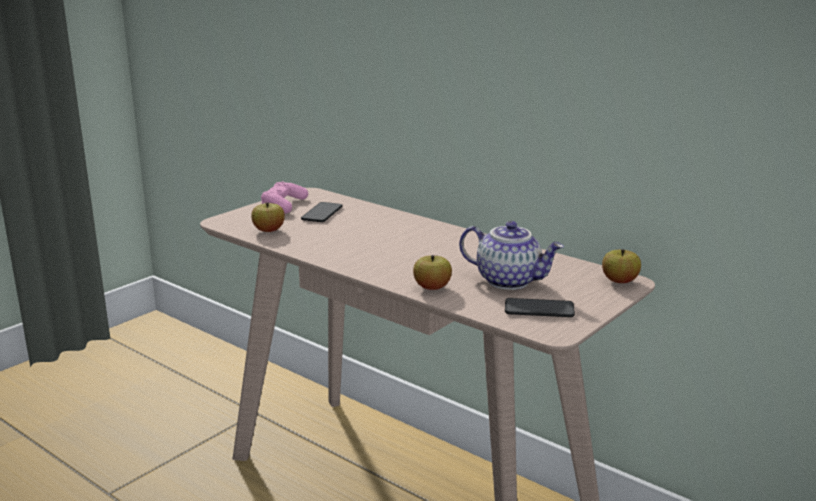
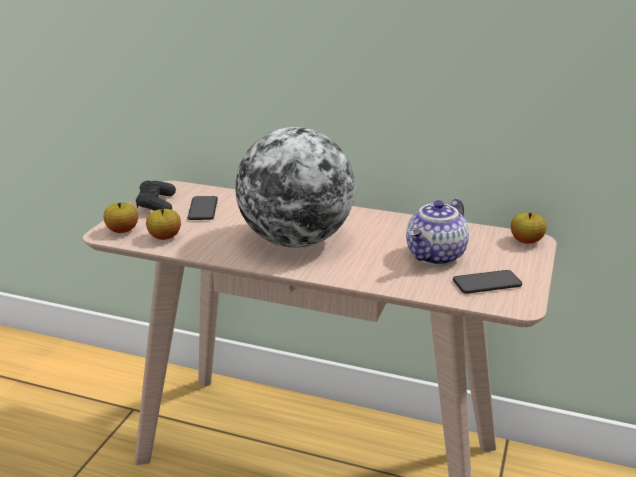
camera: 20 degrees left, 5 degrees up
(284, 205) = (156, 205): pink game controller -> black game controller
(384, 249) = (296, 241): none -> globe
(432, 288) = (375, 277): apple -> apple (122, 231)
(509, 281) = (436, 257): teapot -> teapot turned 120 degrees clockwise

